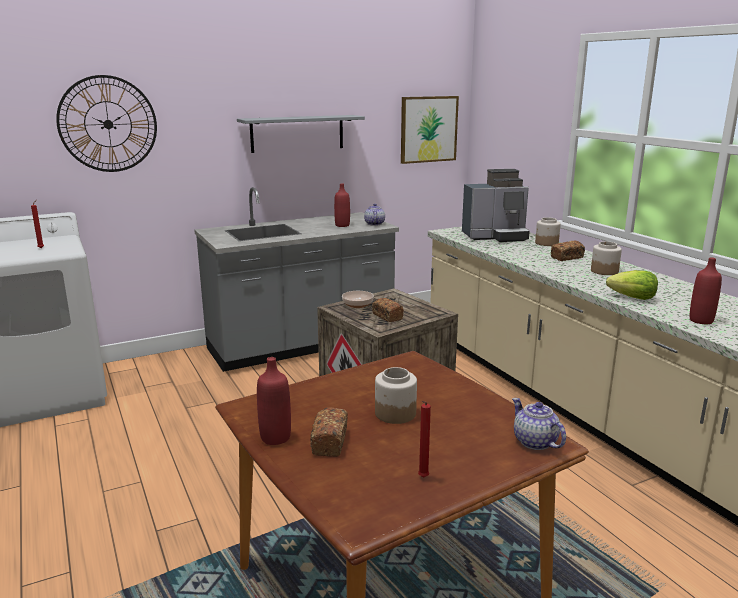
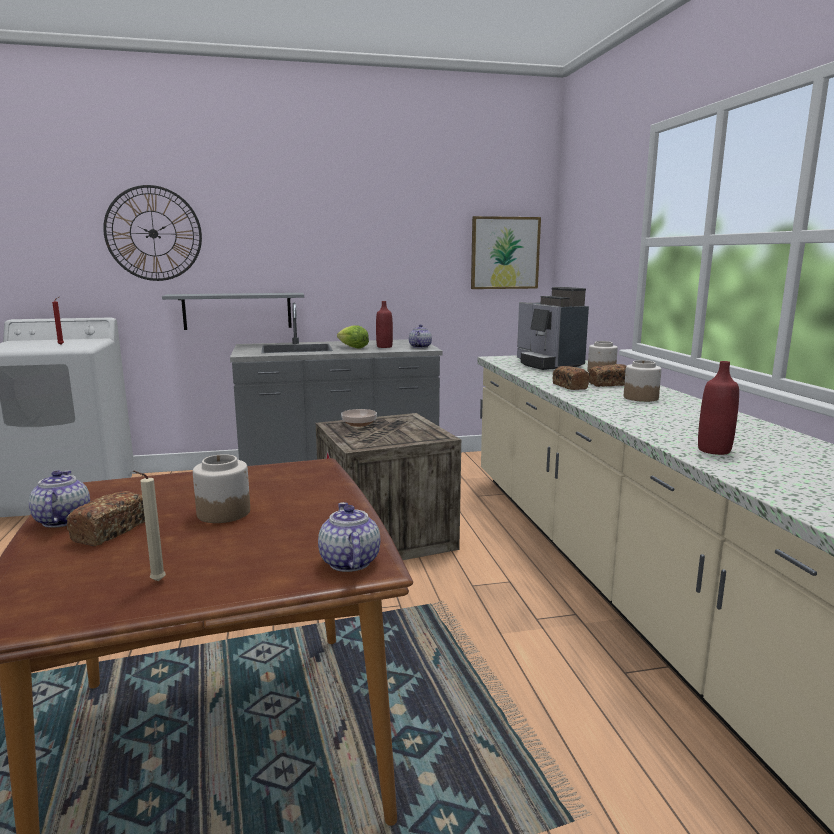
camera: 15 degrees right, 5 degrees down
(275, 437) = (62, 520): red bottle -> teapot
(297, 133) = (351, 251): grey shelf -> grey shelf (237, 311)
(387, 316) = (378, 436): bread -> bread (569, 386)
(422, 478) = (155, 582): red candle -> beige candle
(496, 236) = (547, 364): coffee machine -> coffee machine turned 60 degrees clockwise
(633, 298) = (645, 423): lettuce -> lettuce (353, 348)

